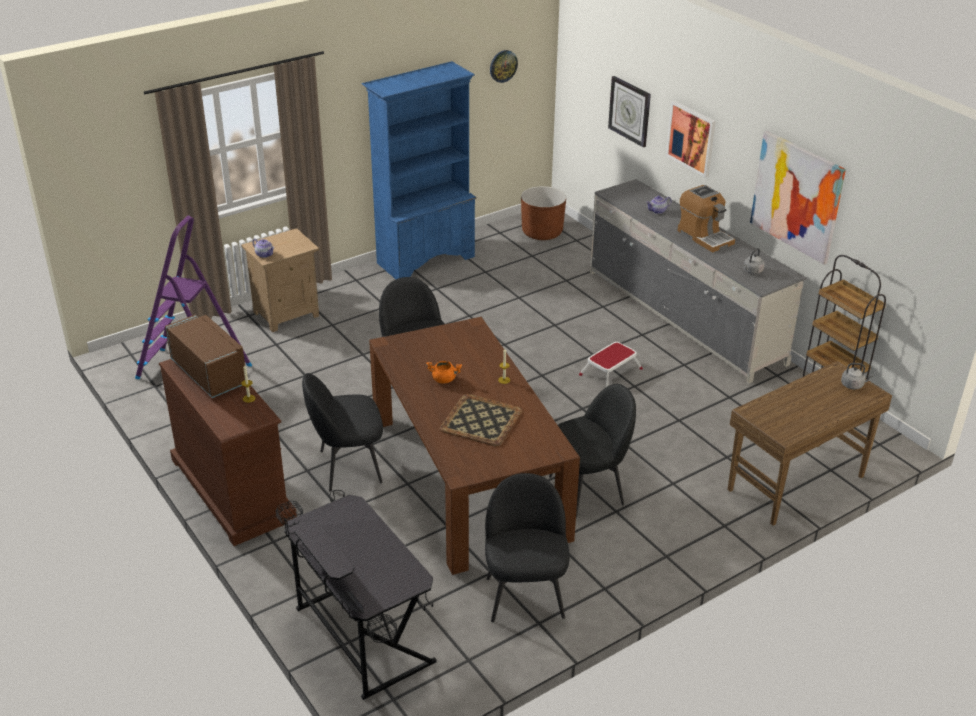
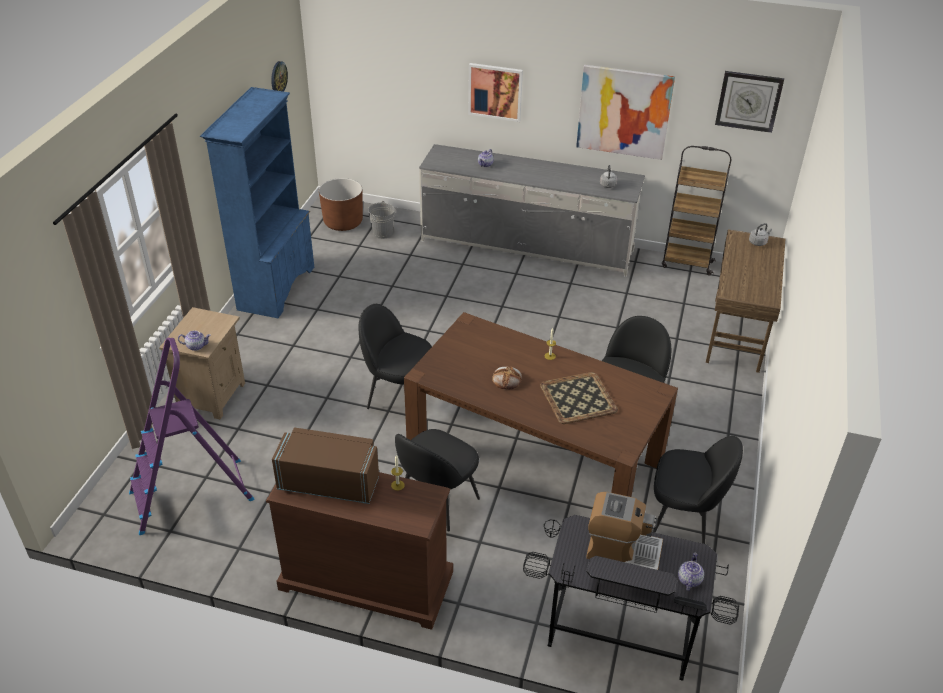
camera: 40 degrees left, 5 degrees up
(381, 589) = (689, 579): none -> teapot
(444, 379) = (507, 379): orange cooking pot -> bread
(525, 595) = (683, 521): black chair -> black chair turned 150 degrees clockwise
(564, 253) = (382, 233): none -> grey bucket
(610, 372) = (530, 314): red step ladder -> none
(630, 111) = (414, 85): wall clock -> wall clock (748, 101)
(704, 237) = (543, 172): coffee machine -> coffee machine (622, 550)

